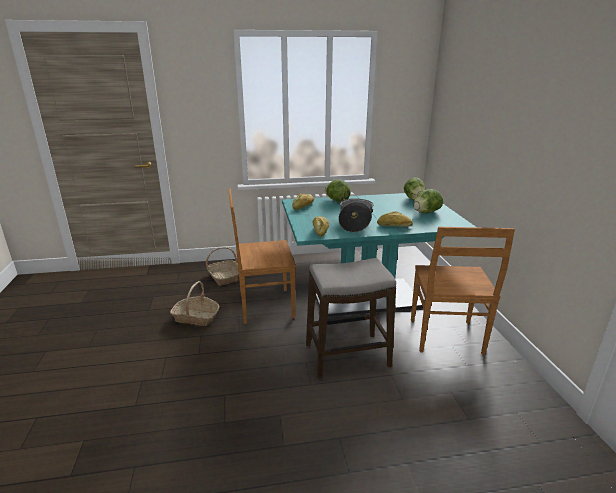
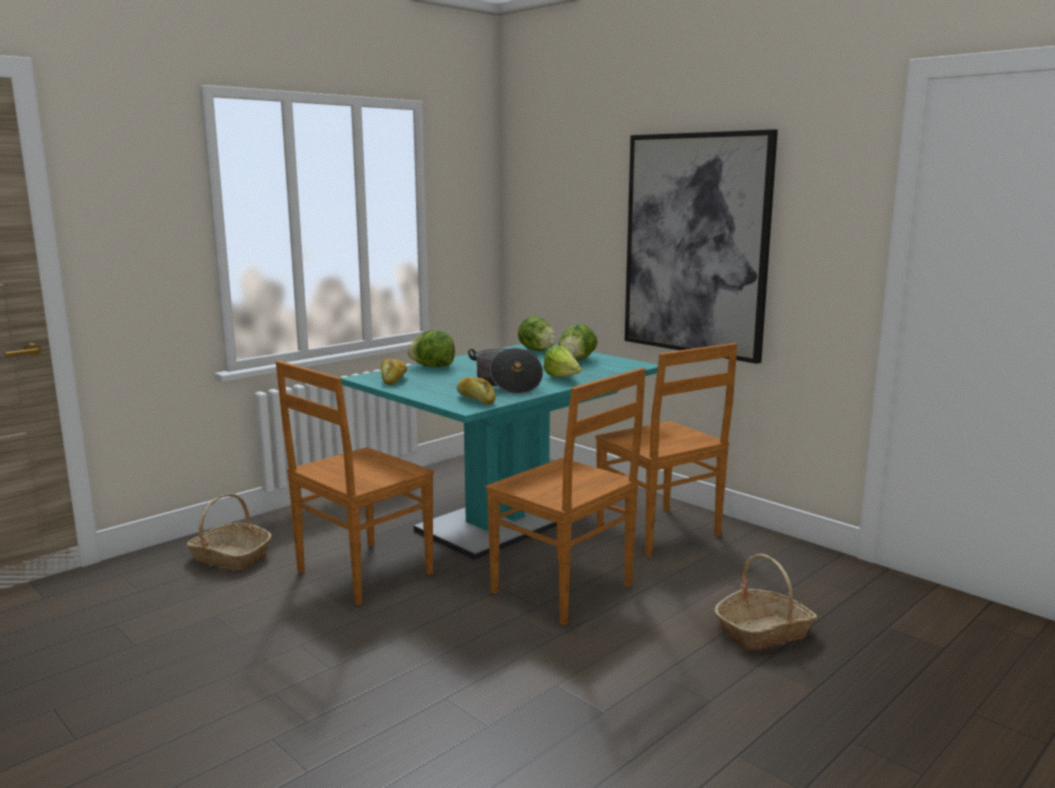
camera: 35 degrees left, 10 degrees down
(196, 317) = (255, 625): basket -> basket (763, 632)
(347, 356) = (565, 590): stool -> brown chair
(394, 226) = (563, 378): bread -> lettuce
(523, 145) = (696, 245): none -> picture

